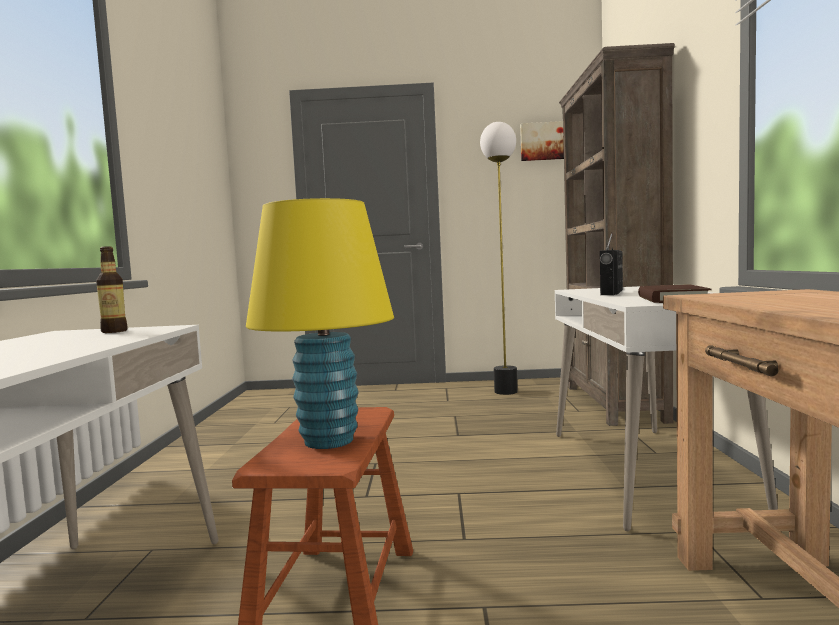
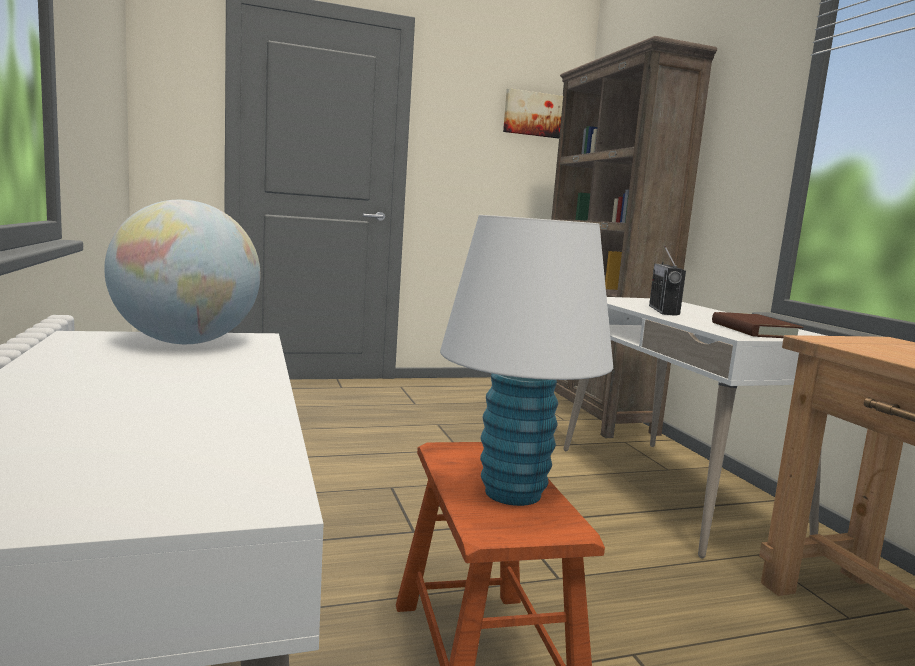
camera: 20 degrees left, 5 degrees up
(114, 331) = (186, 342): bottle -> globe
(329, 440) = (512, 493): yellow table lamp -> white table lamp
(506, 391) = (472, 393): floor lamp -> none

